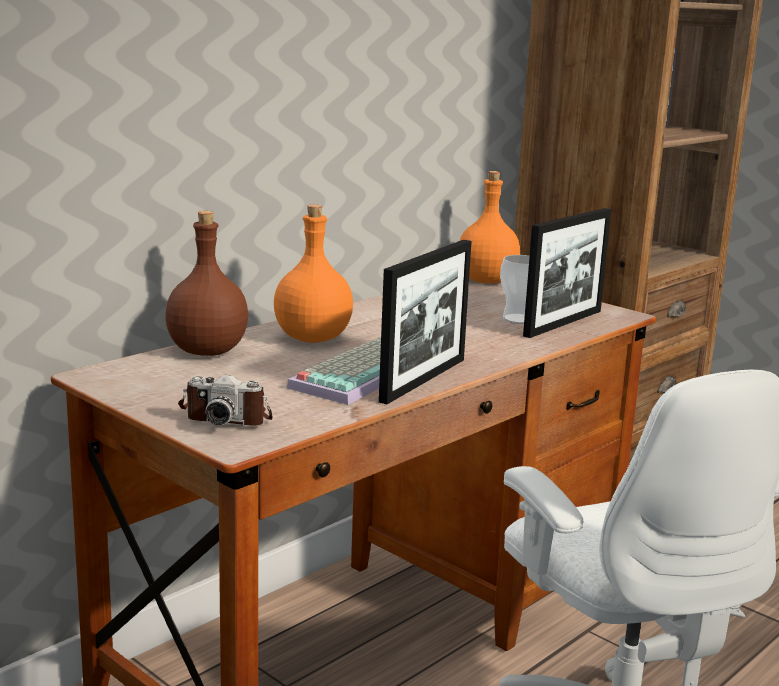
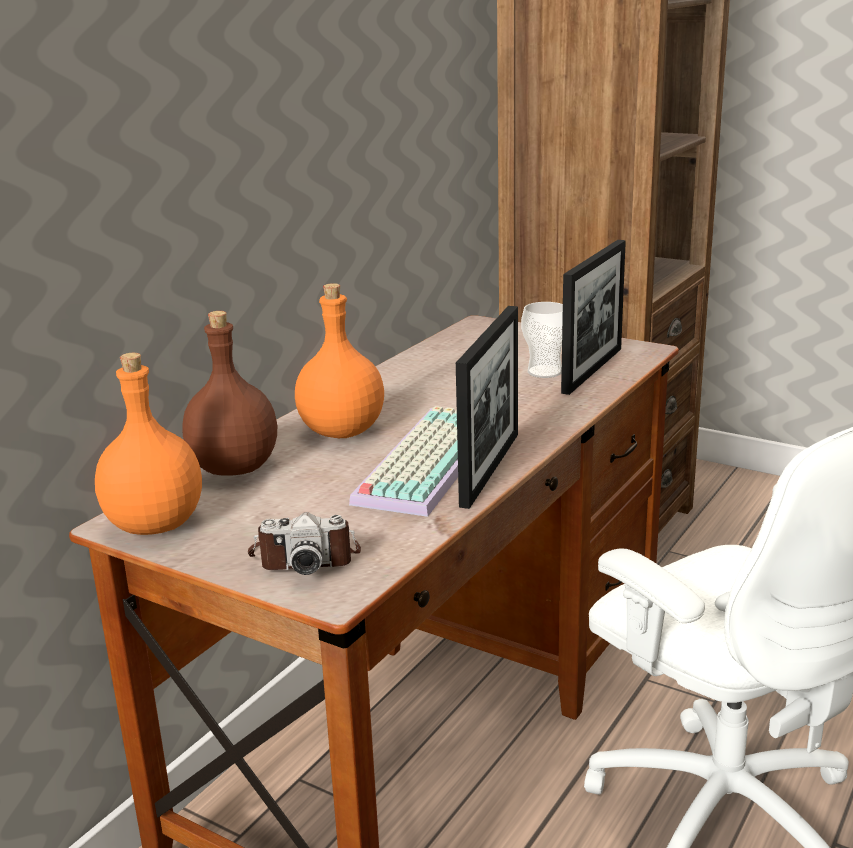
camera: 10 degrees left, 5 degrees up
(487, 280) = (484, 326): orange bottle -> orange bottle (156, 524)

